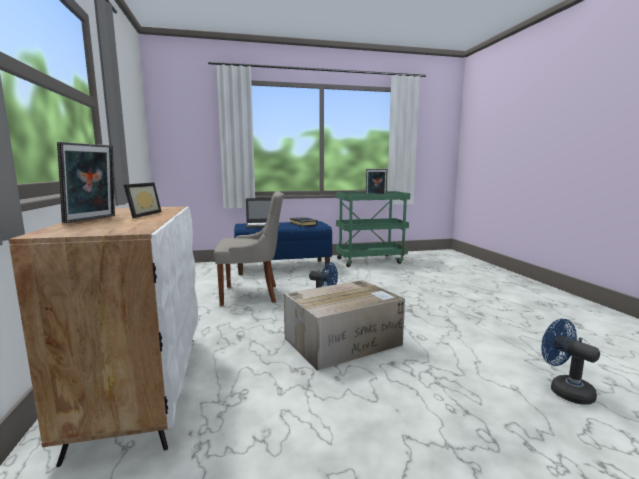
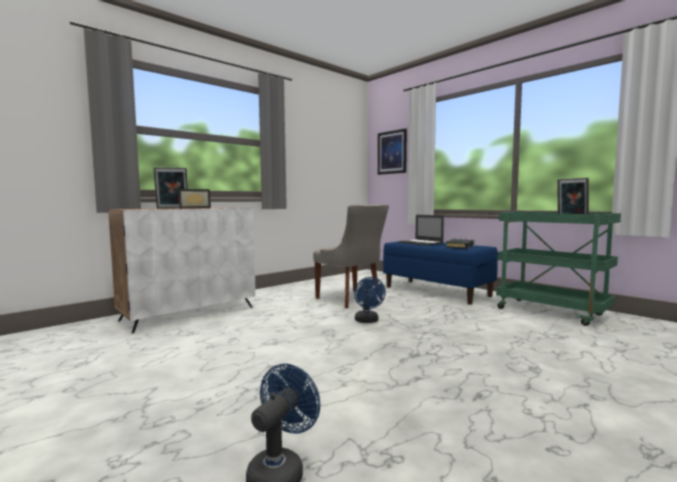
camera: 60 degrees right, 5 degrees down
(188, 129) = (392, 152): none -> picture
(343, 341) = (297, 342): cardboard box -> none

